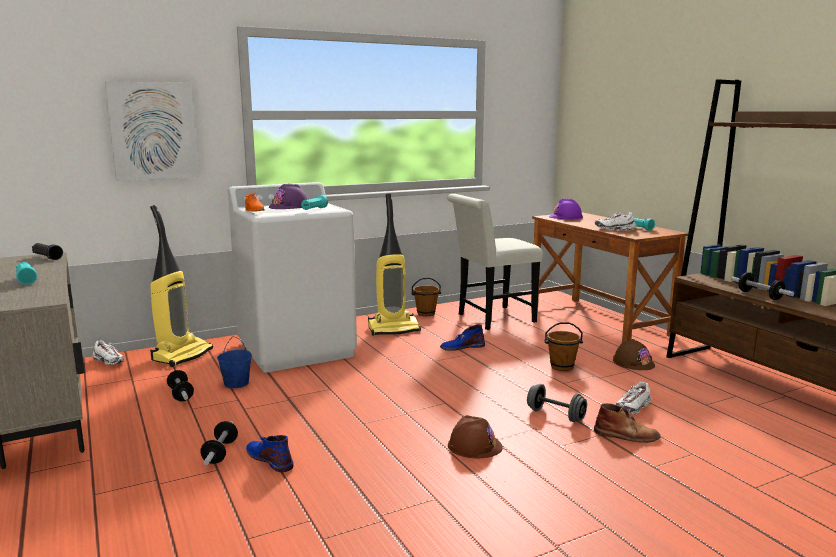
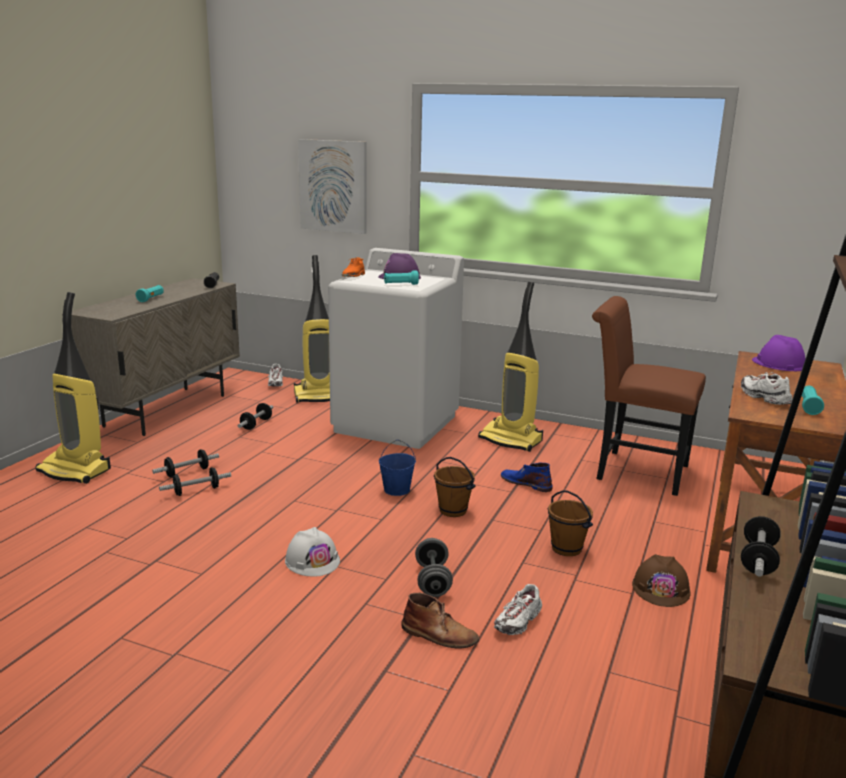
camera: 50 degrees right, 5 degrees up
(89, 513) = (75, 471): none -> vacuum cleaner
(236, 383) = (299, 431): blue bucket -> blue bucket (397, 490)
(269, 459) = (196, 491): blue boot -> dumbbell
(426, 313) = (581, 438): brown bucket -> brown bucket (453, 510)
(474, 446) = (312, 560): brown hard hat -> white hard hat
(491, 319) = (634, 471): white chair -> brown chair
(627, 435) = (439, 635): brown boot -> brown boot turned 45 degrees counterclockwise
(633, 408) = (518, 622): white shoe -> white shoe turned 60 degrees counterclockwise

